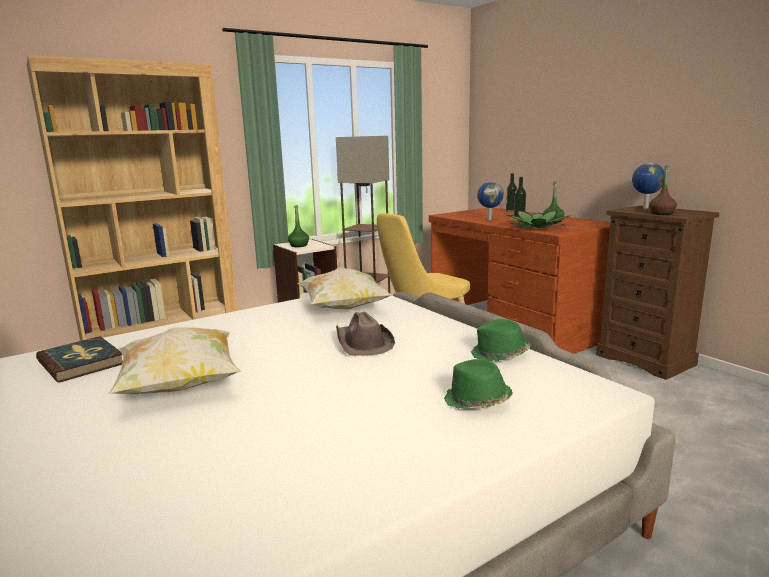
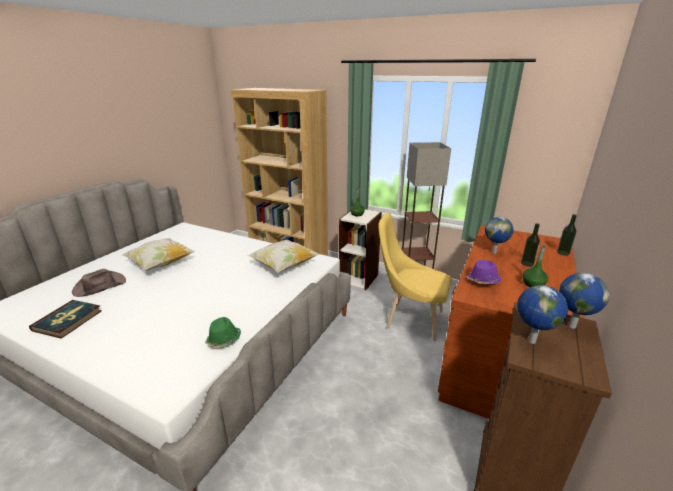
camera: 60 degrees right, 10 degrees up
(82, 362) = (182, 237): book -> book (68, 320)
(363, 343) = (227, 289): brown hat -> brown hat (99, 286)
(477, 401) = (150, 346): green hat -> none
(537, 227) = (483, 281): potted plant -> purple hat
(661, 213) = (531, 341): brown bottle -> globe

